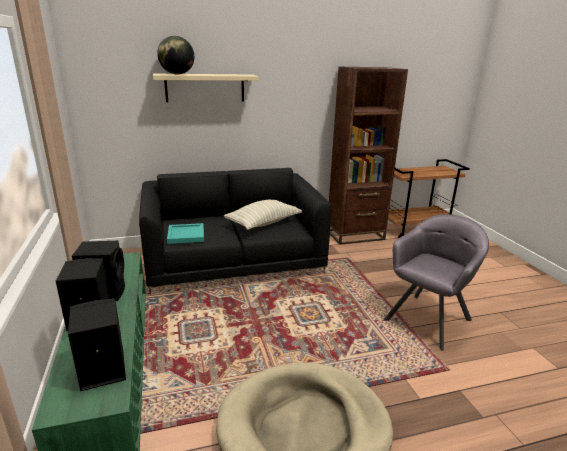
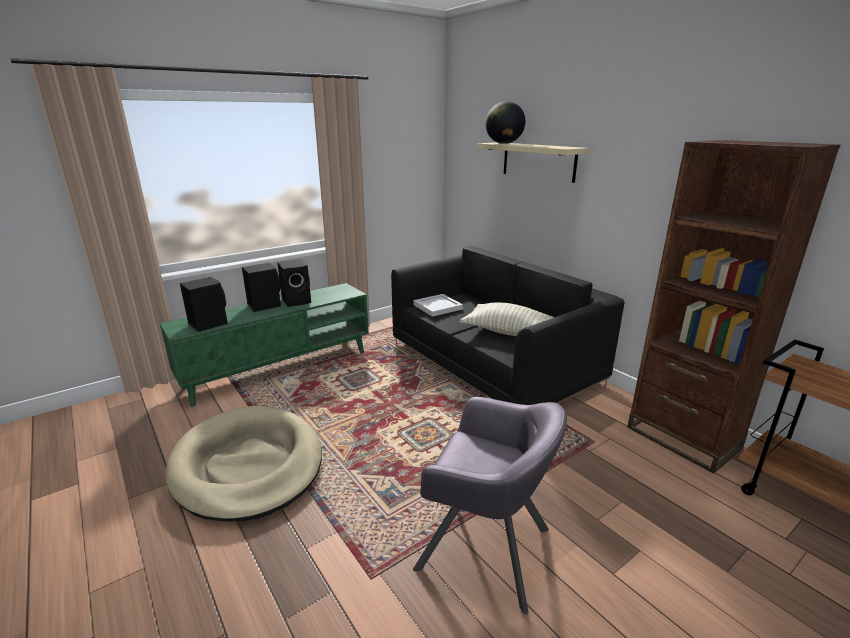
camera: 70 degrees right, 0 degrees up
(186, 235) = (437, 307): turquoise tray -> white tray

